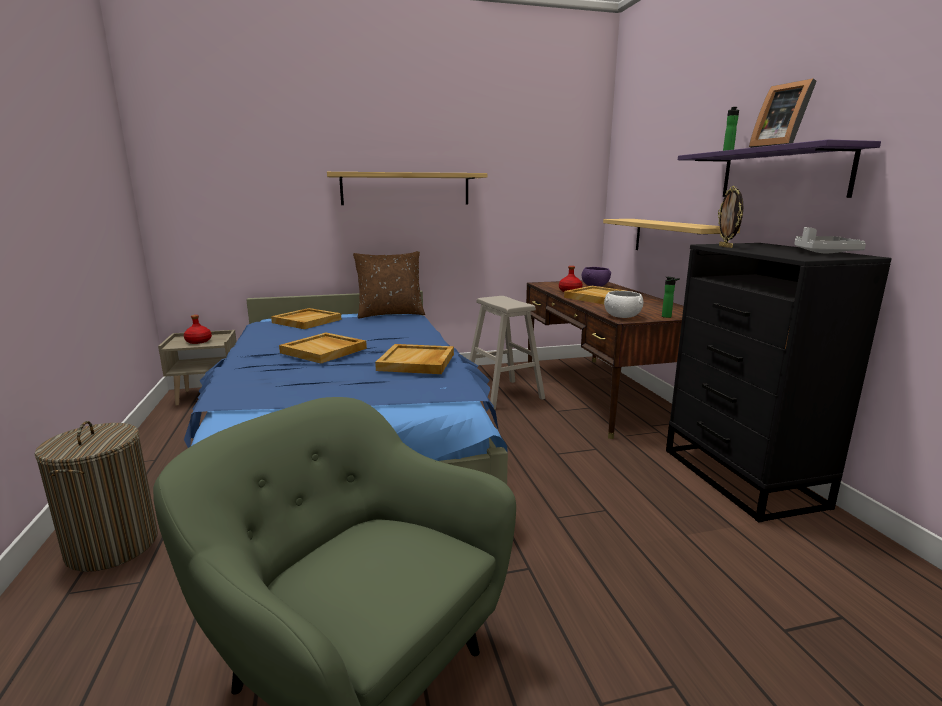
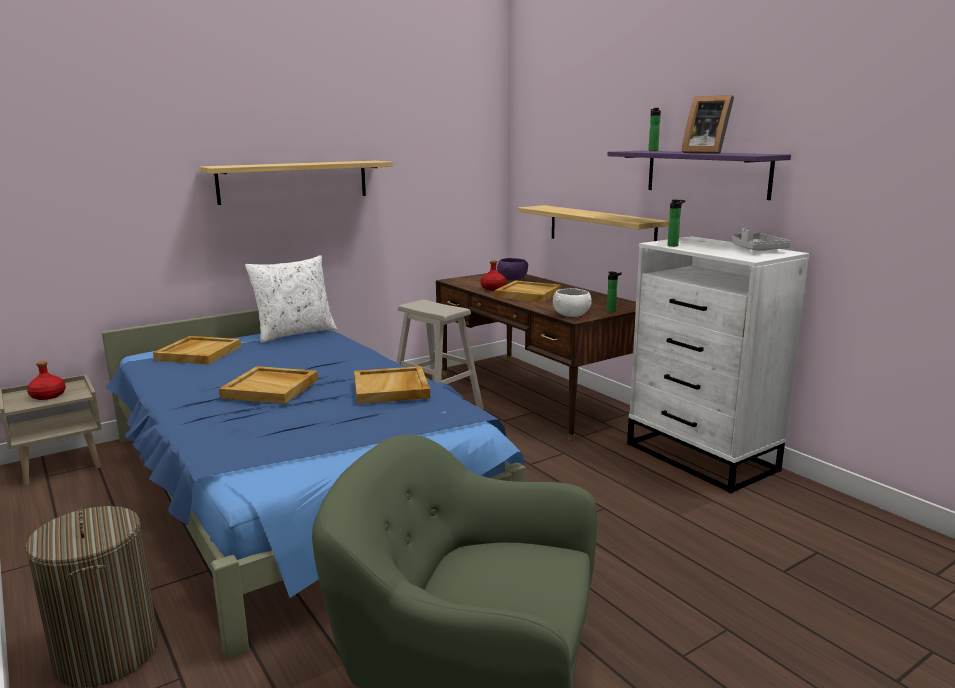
camera: 20 degrees left, 0 degrees up
(390, 314) = (295, 333): brown pillow -> white pillow
(726, 247) = (674, 245): picture frame -> bottle
(742, 478) = (701, 457): black dresser -> white dresser

